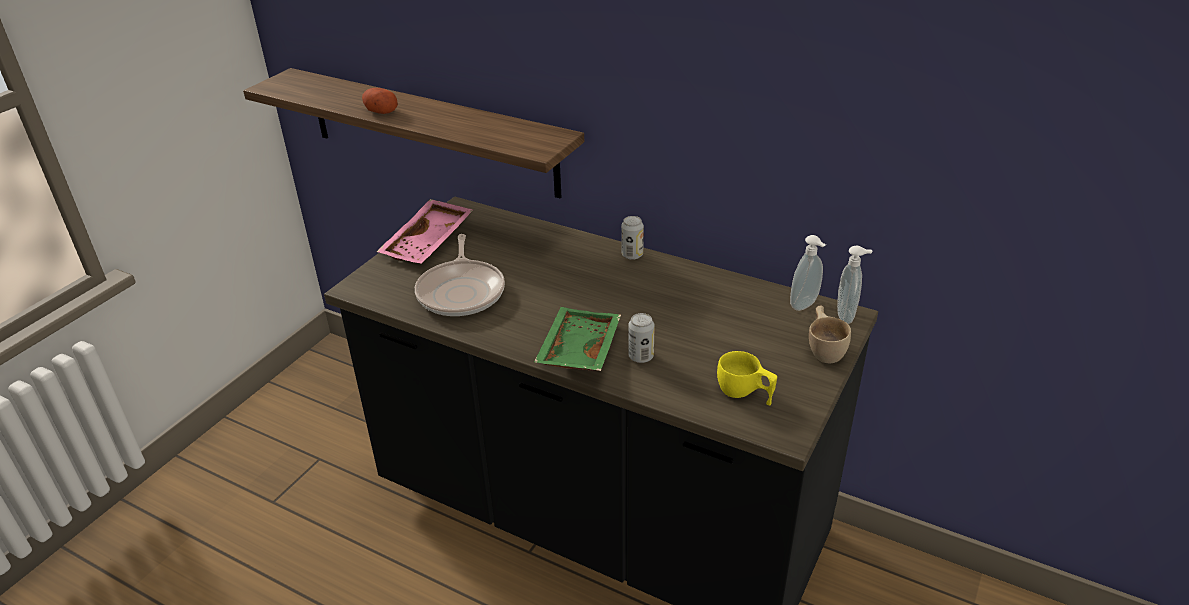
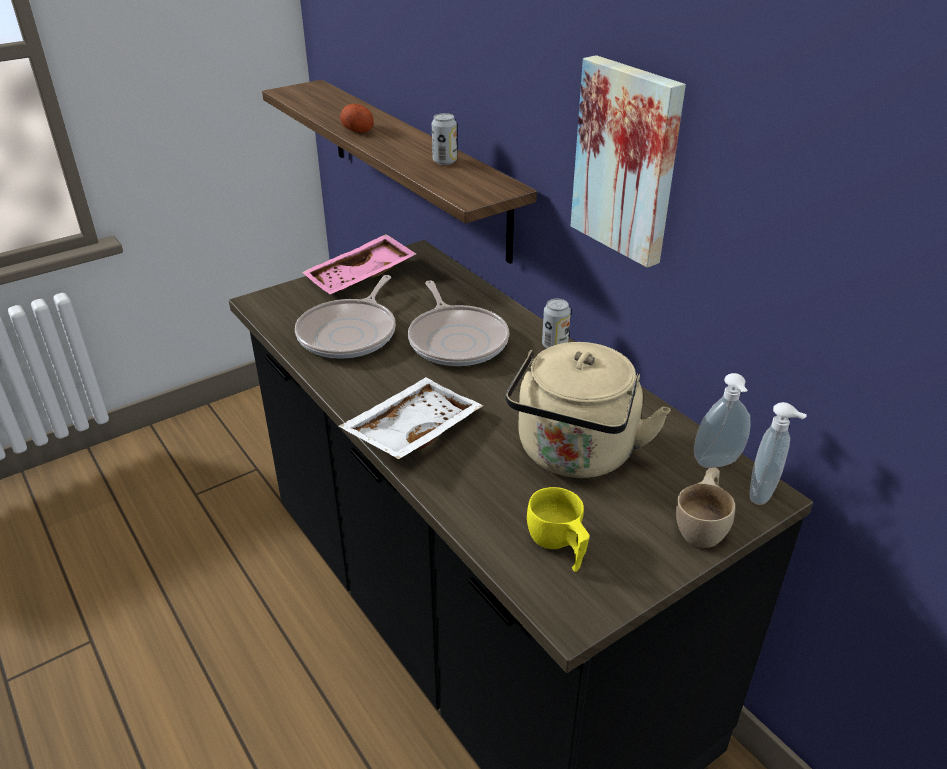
camera: 25 degrees right, 0 degrees up
(554, 272) = (457, 340): none -> frying pan
(577, 350) = (412, 430): green tray -> white tray
(641, 356) = (473, 460): can -> can (444, 161)
(678, 96) = (628, 160): none -> picture
(709, 330) = (575, 455): none -> beige kettle

